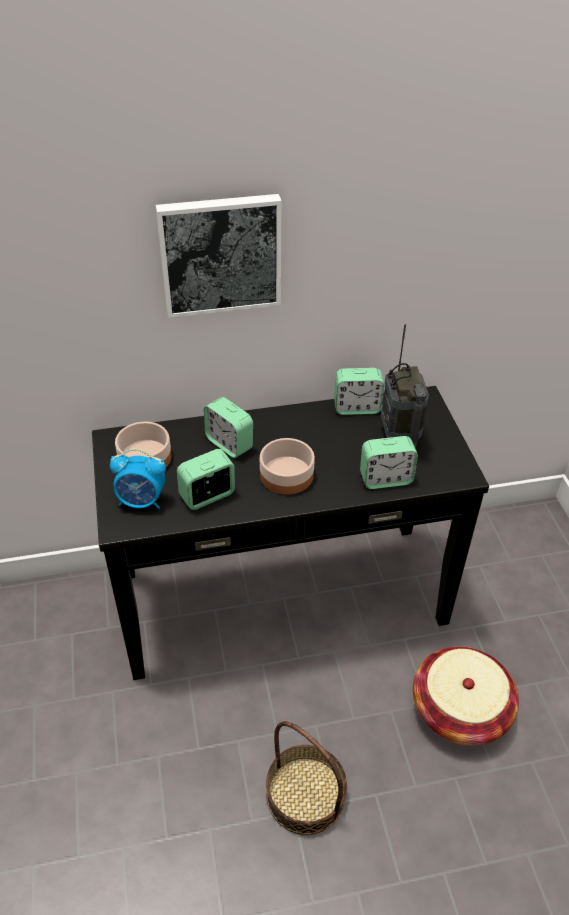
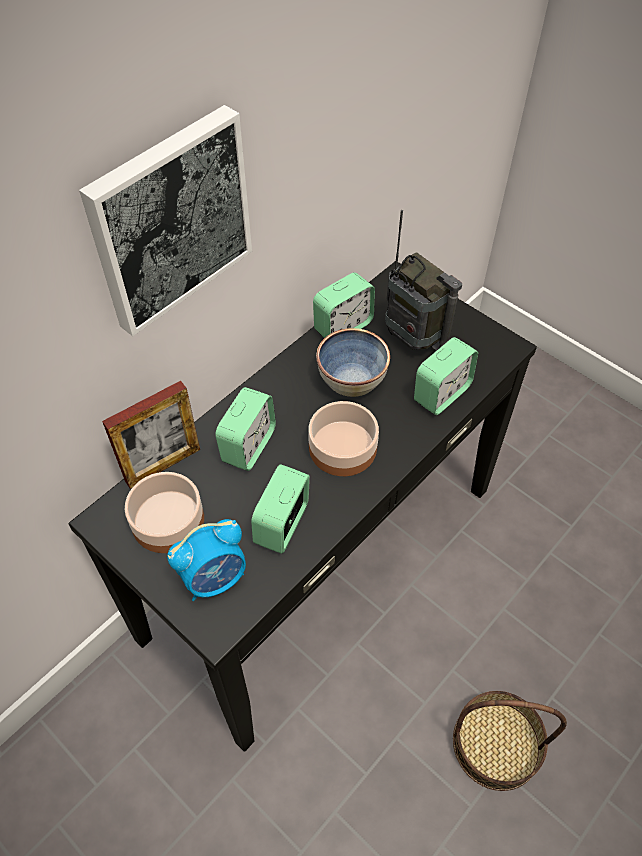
camera: 35 degrees left, 10 degrees up
(170, 428) = (163, 465): none -> picture frame
(229, 443) = (248, 446): alarm clock -> alarm clock turned 75 degrees counterclockwise
(332, 440) = (352, 379): none -> bowl
(460, 710) = (556, 567): basket -> none

